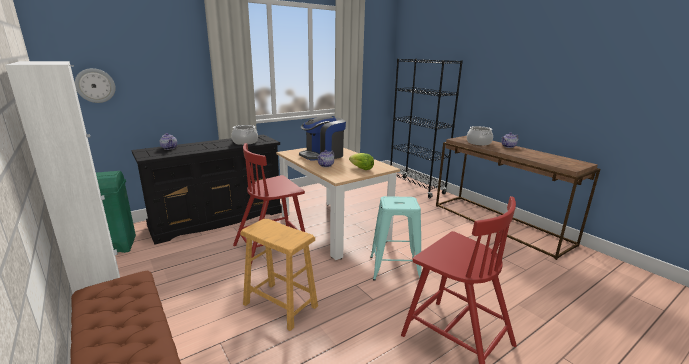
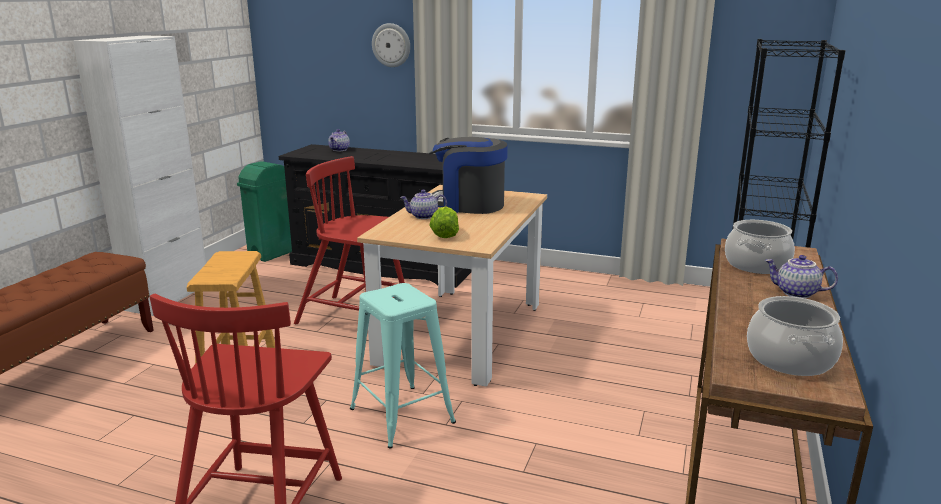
camera: 55 degrees right, 0 degrees up
(95, 85) = (298, 62): wall clock -> wall clock (391, 45)
(245, 142) = (420, 161): cooking pot -> cooking pot (789, 359)

